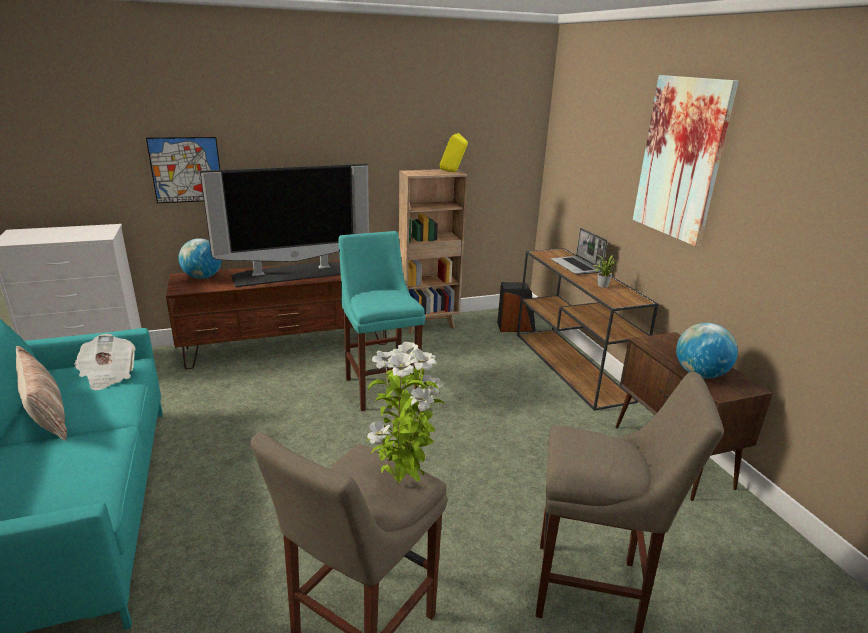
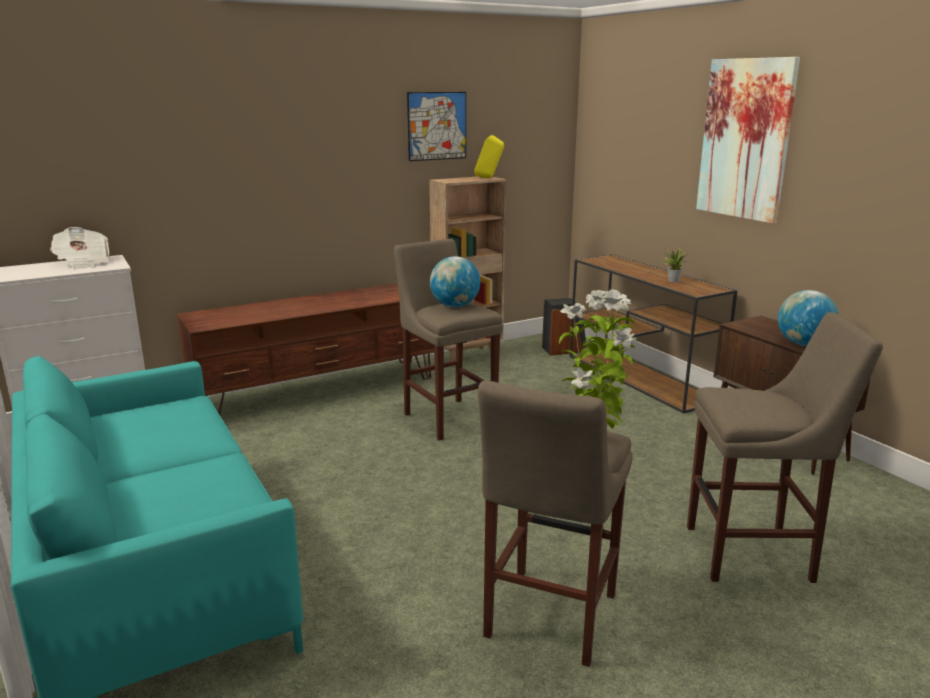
camera: 10 degrees left, 5 degrees down
(46, 412) = (128, 450): pillow -> none
(108, 375) = (172, 412): newspaper -> newspaper (83, 263)
(186, 170) = (197, 188): picture -> picture (437, 126)
(203, 277) = (219, 313): globe -> globe (455, 306)
(293, 273) = (323, 302): television -> none
(380, 387) = (447, 417): turquoise stool -> beige stool
(576, 266) = (636, 268): laptop -> none

